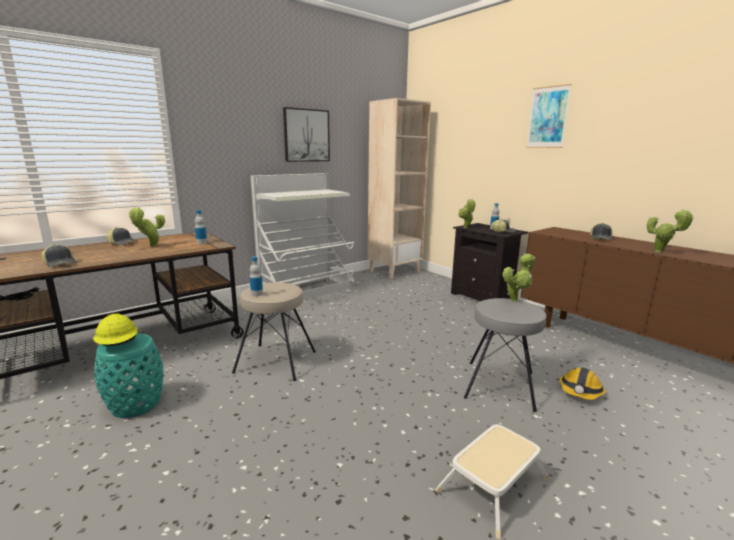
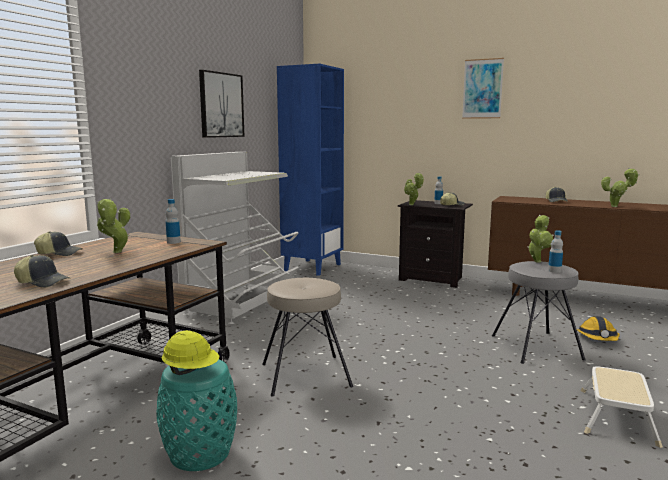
camera: 25 degrees left, 5 degrees down
(257, 294) = (297, 291): bottle -> bottle (554, 271)
(394, 271) = (312, 267): beige bookcase -> blue bookcase

